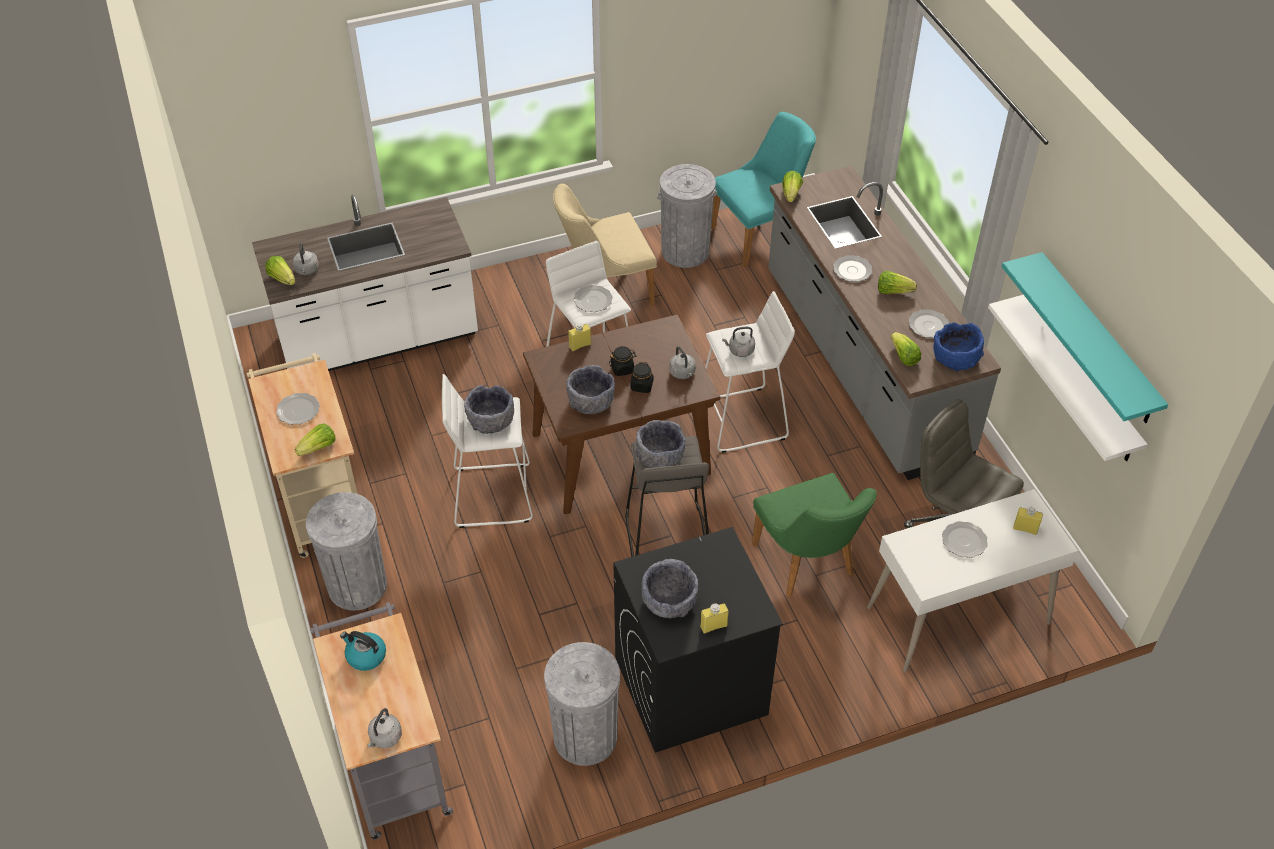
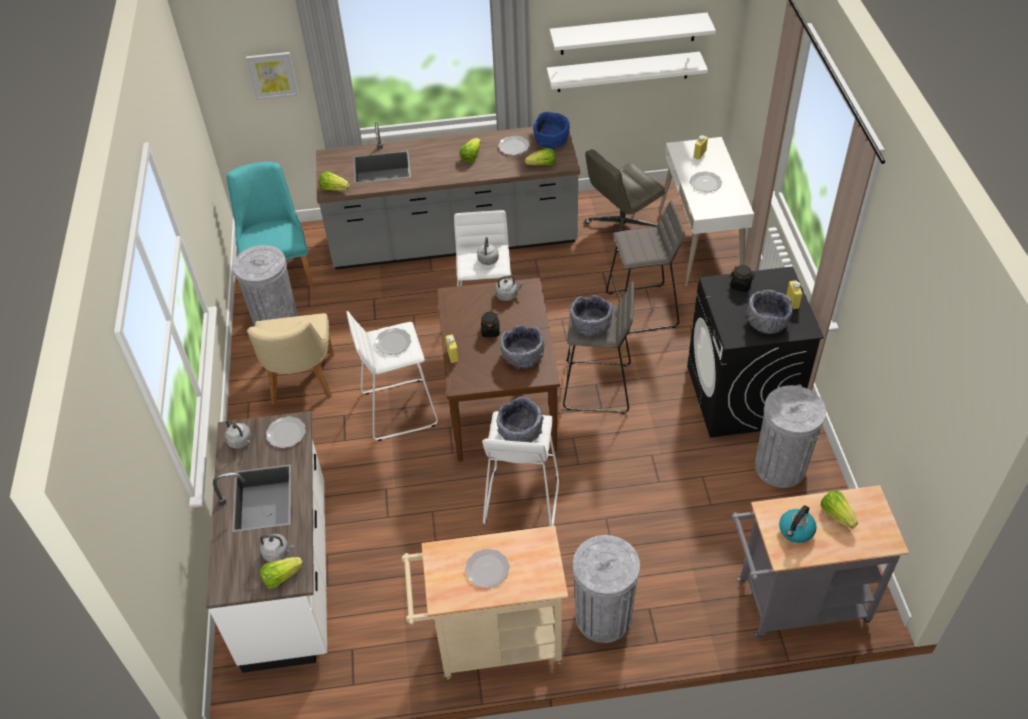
camera: 75 degrees left, 0 degrees up
(319, 448) = (543, 554): lettuce -> lettuce (837, 514)
(385, 738) = (880, 522): grey kettle -> grey kettle (241, 441)
(641, 386) = (514, 322): black jar -> black jar (740, 285)
(808, 565) = (642, 310): green chair -> grey stool
(851, 270) = (439, 173): plate -> plate (286, 434)
(869, 66) = (272, 75): none -> picture
(1097, 339) = (628, 33): turquoise shelf -> white shelf

